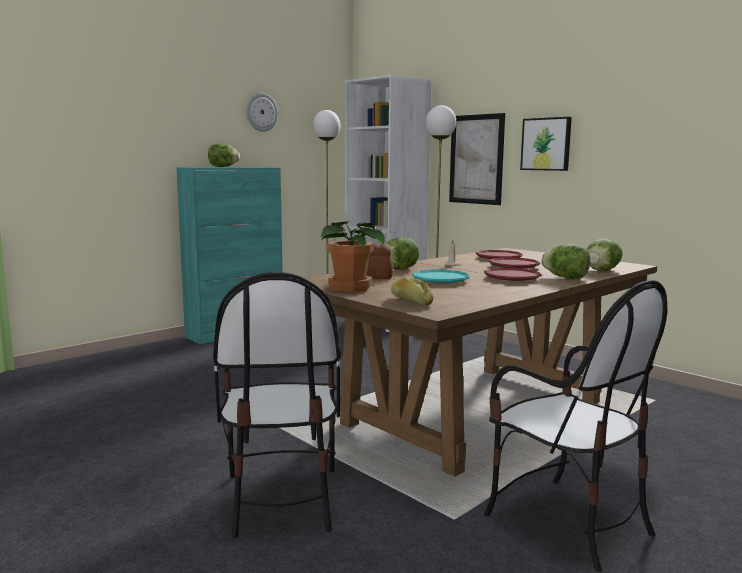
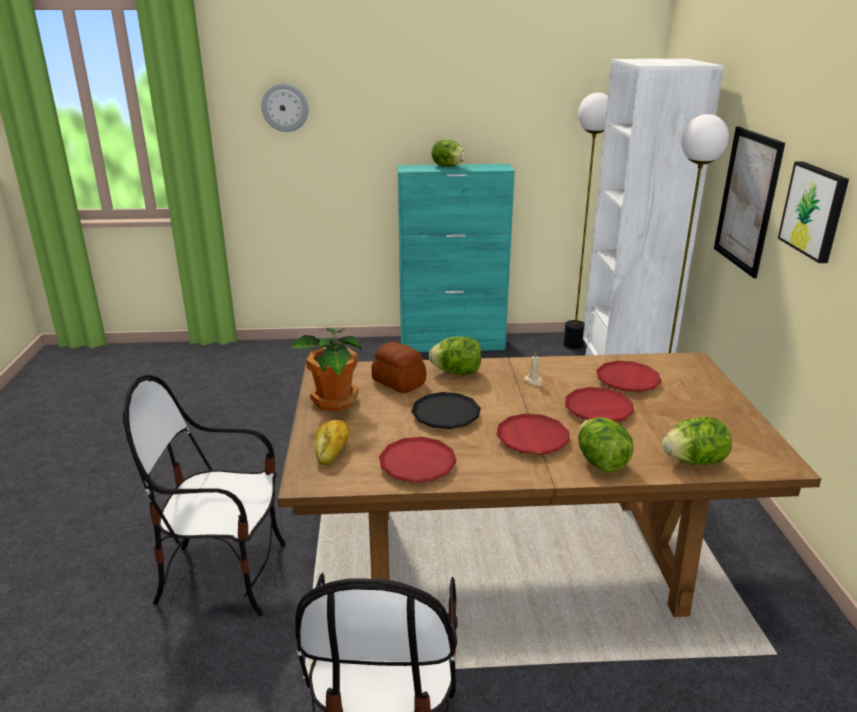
camera: 40 degrees right, 15 degrees up
(261, 112) = (514, 95): wall clock -> wall clock (285, 107)
(281, 499) = (224, 575): chair -> chair turned 60 degrees clockwise
(440, 280) = (445, 415): turquoise plate -> black plate
(480, 295) = (417, 464): none -> red plate

